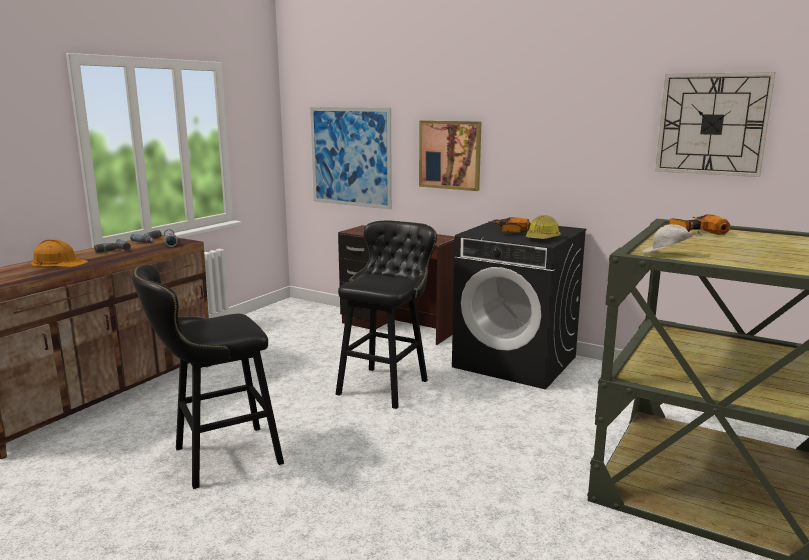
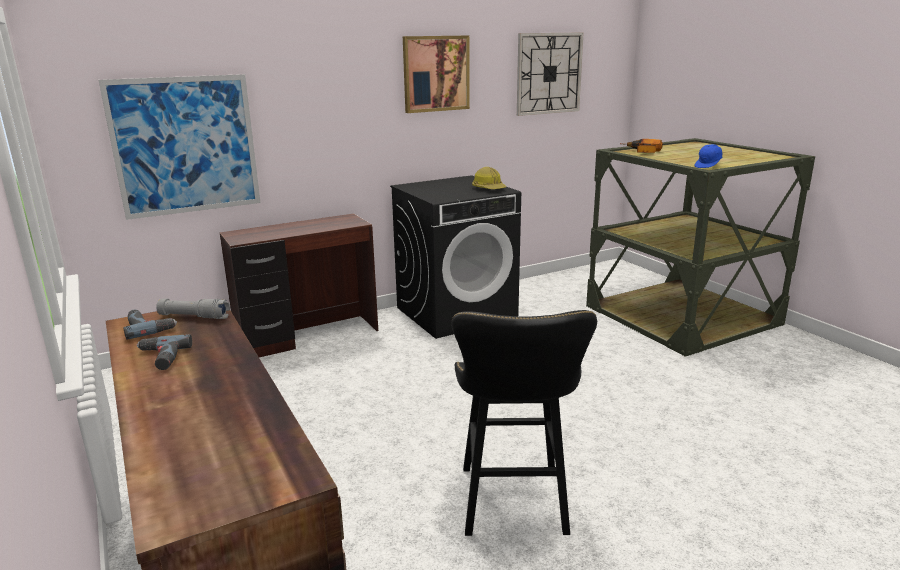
camera: 60 degrees left, 5 degrees up
(58, 263) = (190, 403): orange hard hat -> none
(388, 383) = (434, 374): black stool -> none
(450, 155) = (331, 125): picture -> picture (436, 74)
(508, 231) = (447, 190): power drill -> none
(666, 254) = (708, 166): white cap -> blue cap

